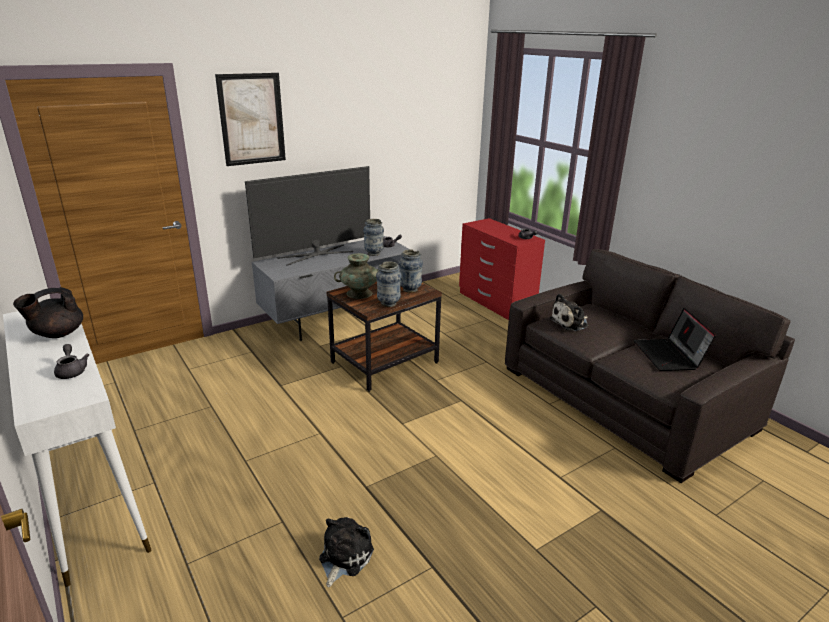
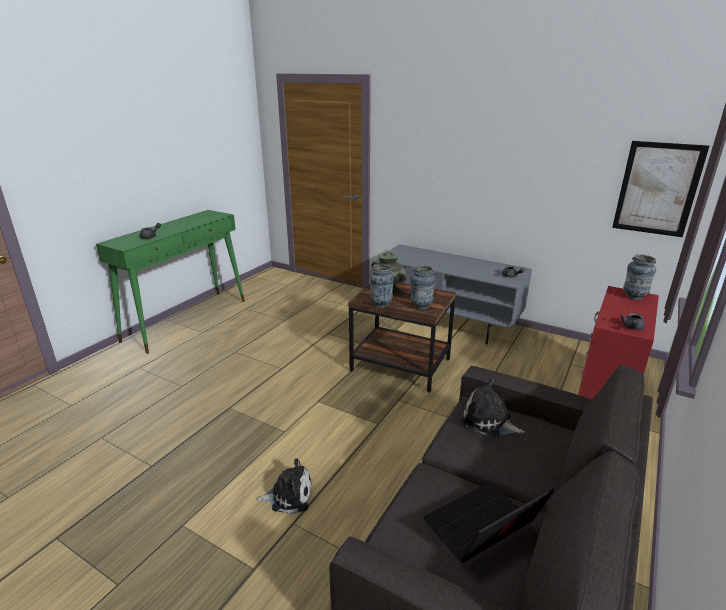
camera: 65 degrees right, 0 degrees up
(57, 334) = (190, 223): black teapot -> none
(90, 493) = (187, 320): white console table -> green console table
(252, 119) = (420, 125): picture -> picture (657, 189)
(316, 254) = (443, 257): television -> none
(344, 557) = (154, 421): plush toy -> plush toy (289, 496)
(374, 253) = (481, 275): vase -> vase (634, 297)

